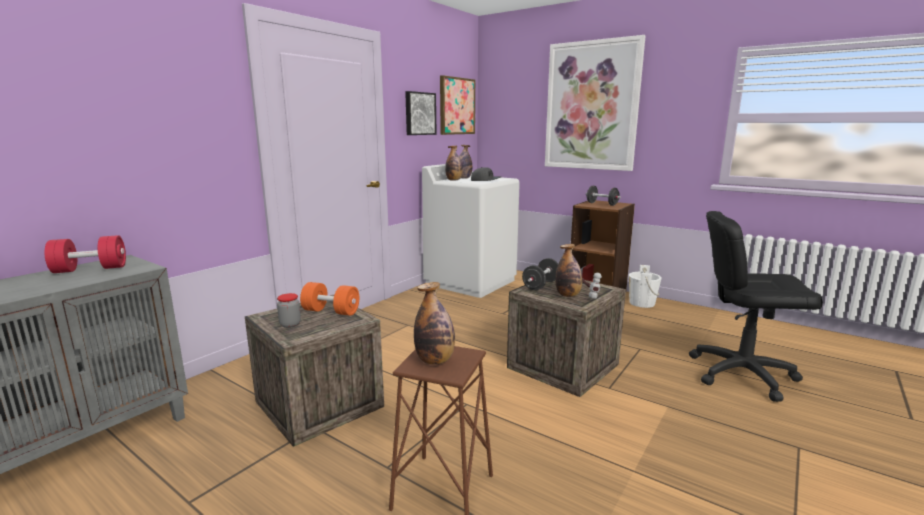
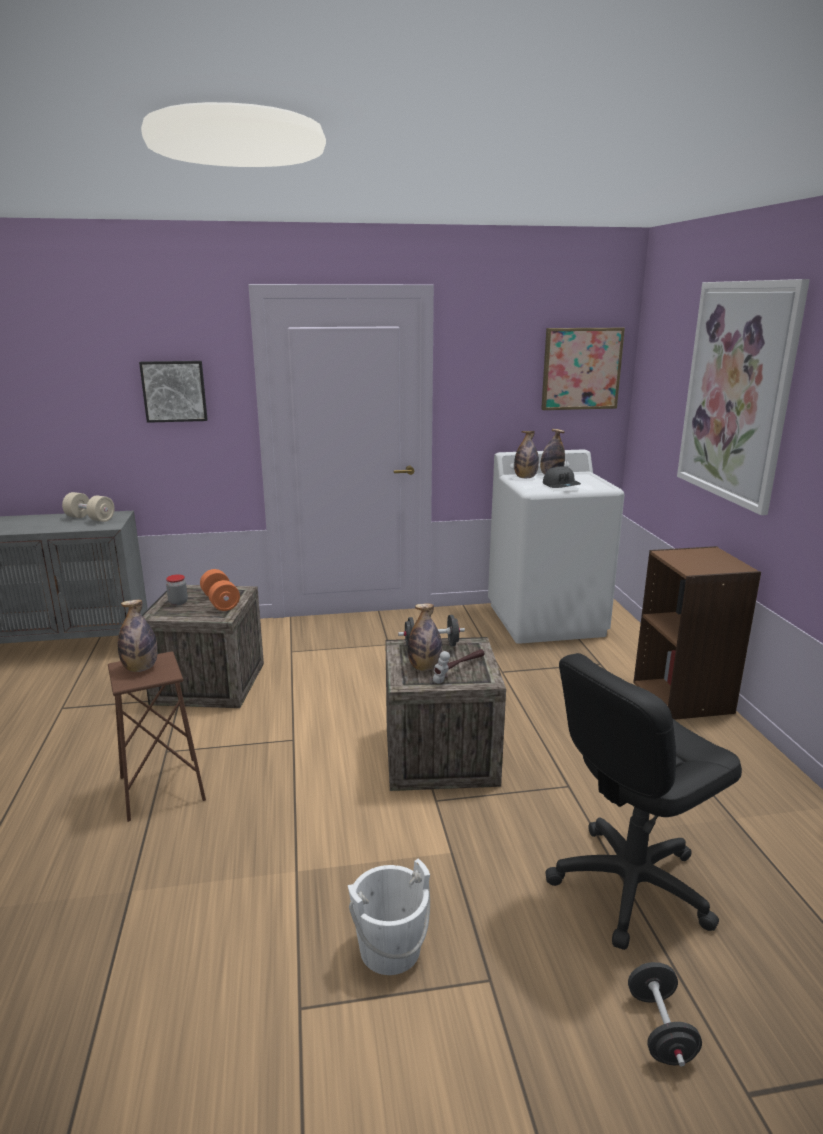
camera: 45 degrees right, 5 degrees up
(90, 269) = (90, 518): red dumbbell -> beige dumbbell
(419, 113) = (500, 382): picture -> picture (174, 391)
(602, 204) = (700, 559): black dumbbell -> black dumbbell (660, 1029)
(642, 303) = (719, 738): white bucket -> white bucket (390, 949)
(741, 374) = (629, 885): black office chair -> black office chair turned 90 degrees counterclockwise

